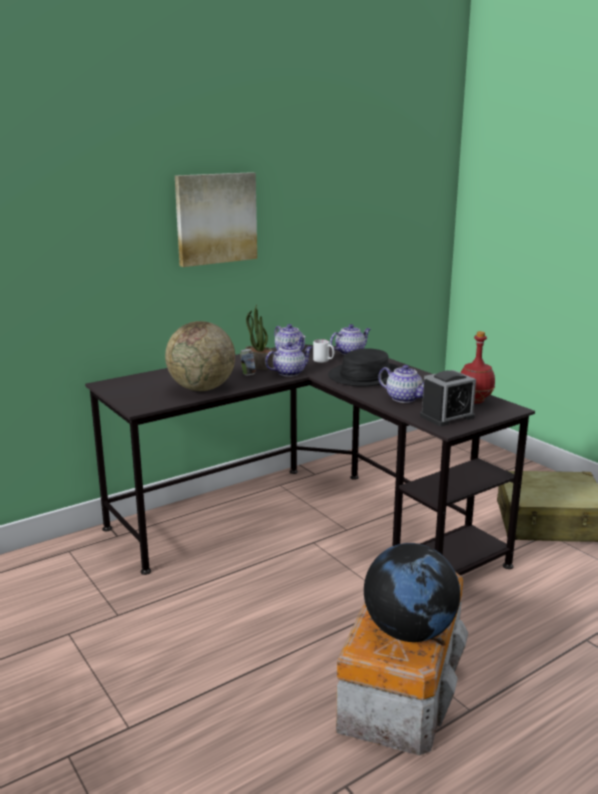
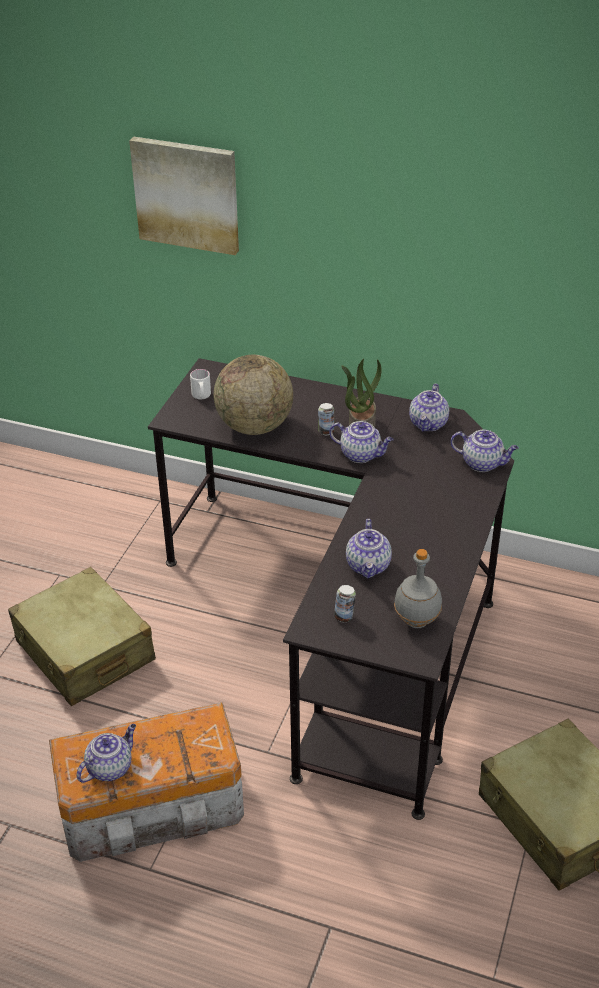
camera: 55 degrees right, 20 degrees up
(183, 654) = (85, 652): none -> beige suitcase
(215, 218) = (370, 234): picture -> picture (187, 194)
(323, 361) = (427, 459): white mug -> white mug (201, 397)
(365, 375) = (412, 508): black hat -> none
(409, 631) = (110, 767): globe -> teapot
(447, 416) = (344, 617): alarm clock -> can
(475, 401) = (416, 621): red bottle -> grey bottle

